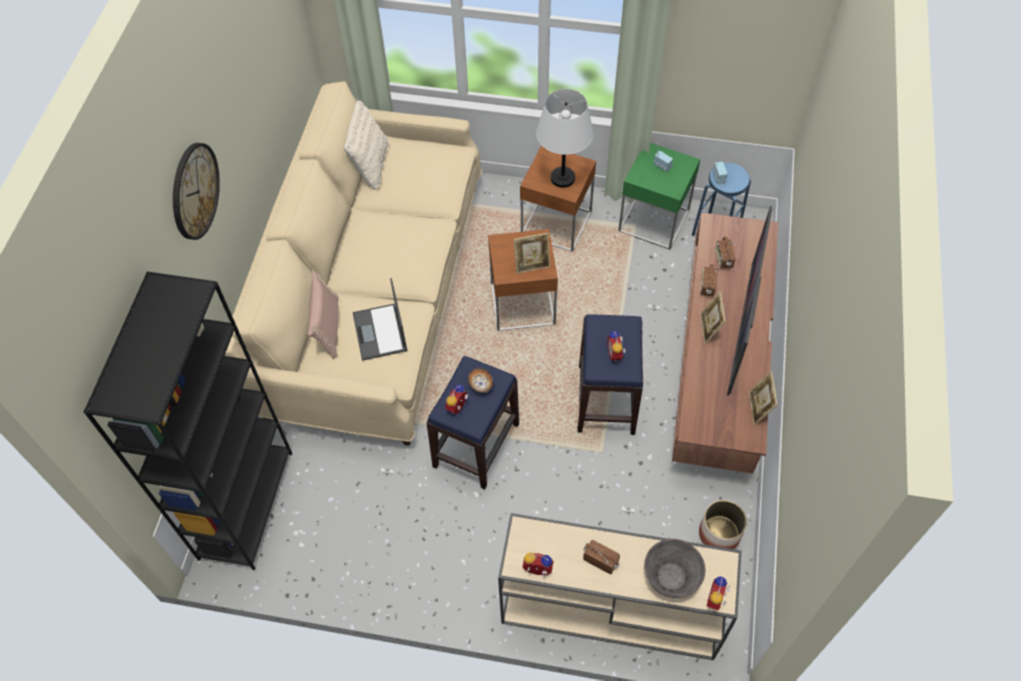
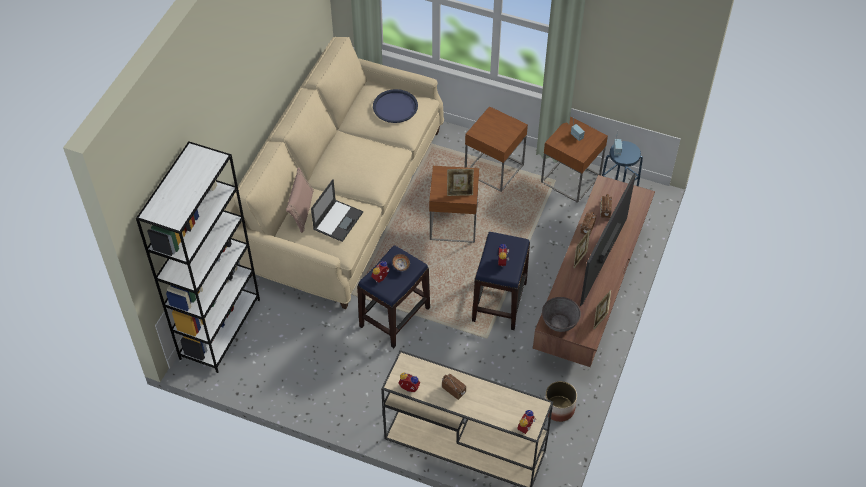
camera: 10 degrees right, 5 degrees down
(194, 191) = (227, 96): wall clock -> none
(246, 504) = (220, 328): black bookcase -> white bookcase
(371, 166) = (358, 102): beige pillow -> none
(380, 333) = (338, 220): laptop -> laptop turned 150 degrees counterclockwise
(421, 164) = (395, 107): none -> blue tray
(562, 178) = (498, 133): white table lamp -> none
(654, 220) = (570, 179): green side table -> brown side table
(671, 576) = (499, 408): grey bowl -> grey bowl (559, 322)

